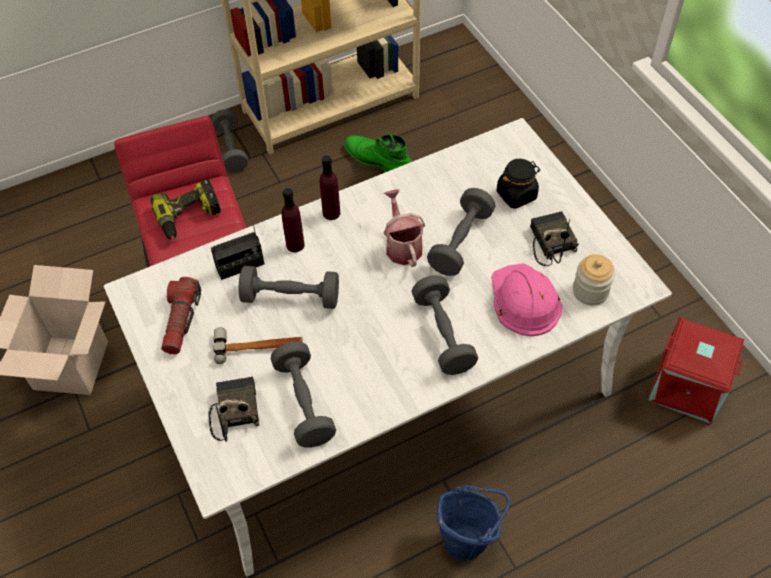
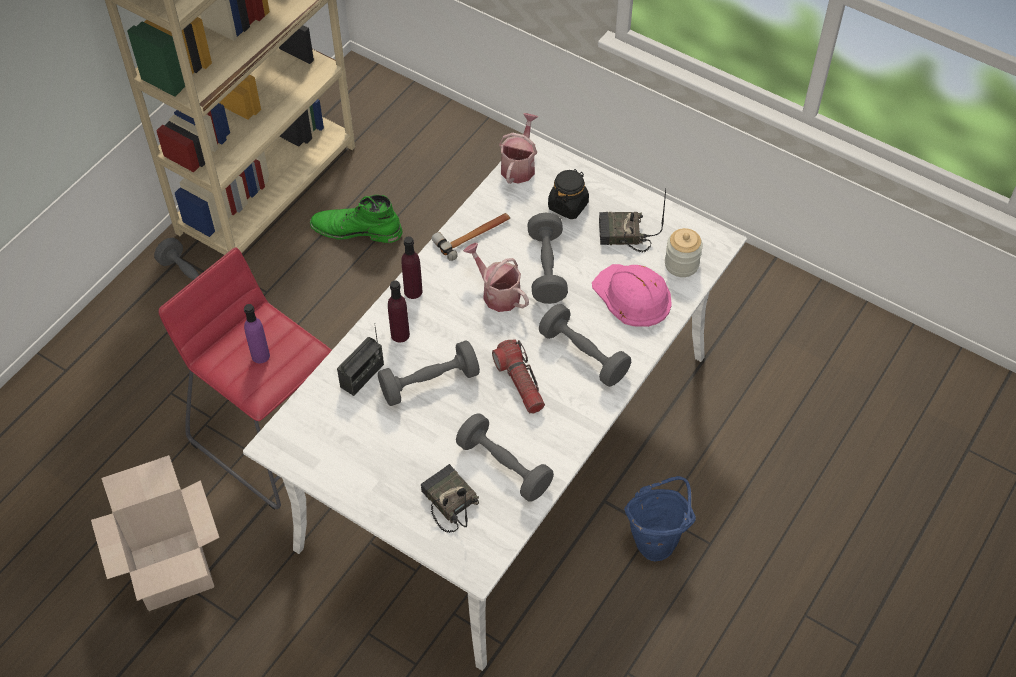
camera: 30 degrees left, 0 degrees up
(181, 321) = (343, 449): flashlight -> flashlight (520, 382)
(188, 217) = (260, 356): power drill -> purple bottle
(258, 346) = (430, 438): hammer -> hammer (474, 235)
(495, 143) = (519, 165): none -> watering can
(550, 242) = (622, 236): radio -> radio turned 45 degrees counterclockwise
(688, 385) = (763, 319): red storage box -> none

